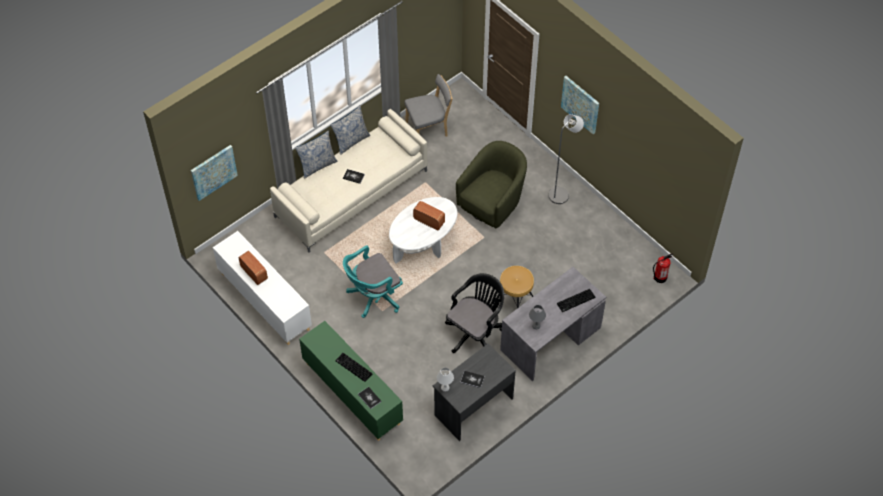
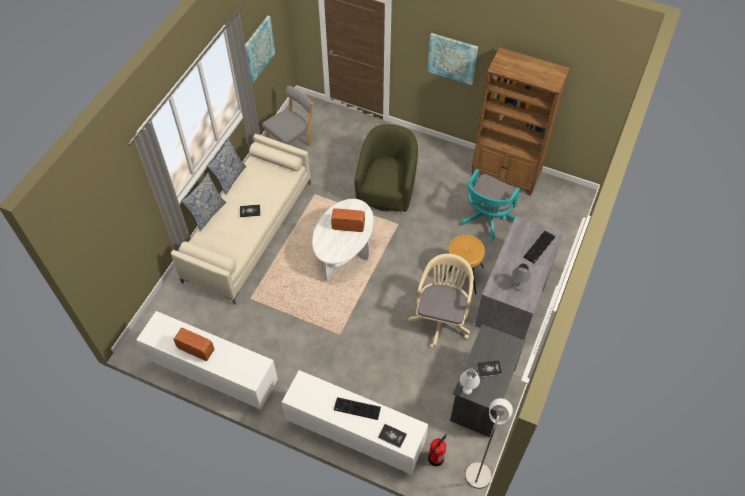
camera: 25 degrees left, 0 degrees up
(213, 172) = (107, 256): picture -> picture (258, 49)
(352, 393) = (354, 434): green cabinet -> white cabinet
(373, 296) = (323, 323): turquoise office chair -> turquoise office chair (486, 219)
(475, 332) = (441, 318): black office chair -> beige office chair
(561, 193) = (444, 159): grey floor lamp -> grey floor lamp (479, 470)
(610, 230) = (506, 175): none -> brown bookcase
(660, 277) = (574, 200): fire extinguisher -> fire extinguisher (435, 458)

